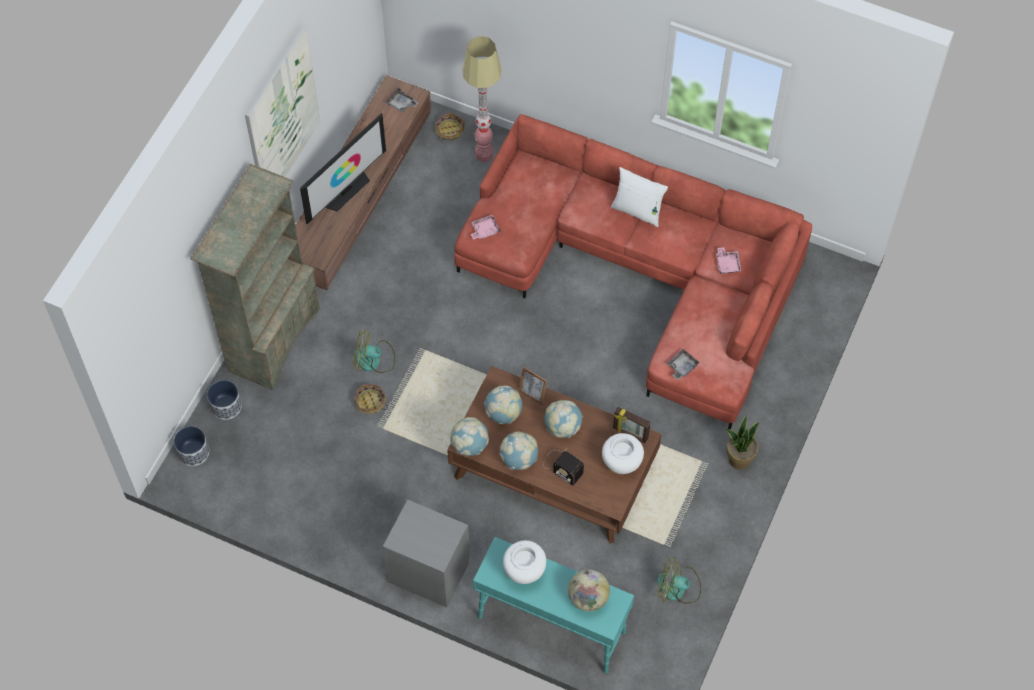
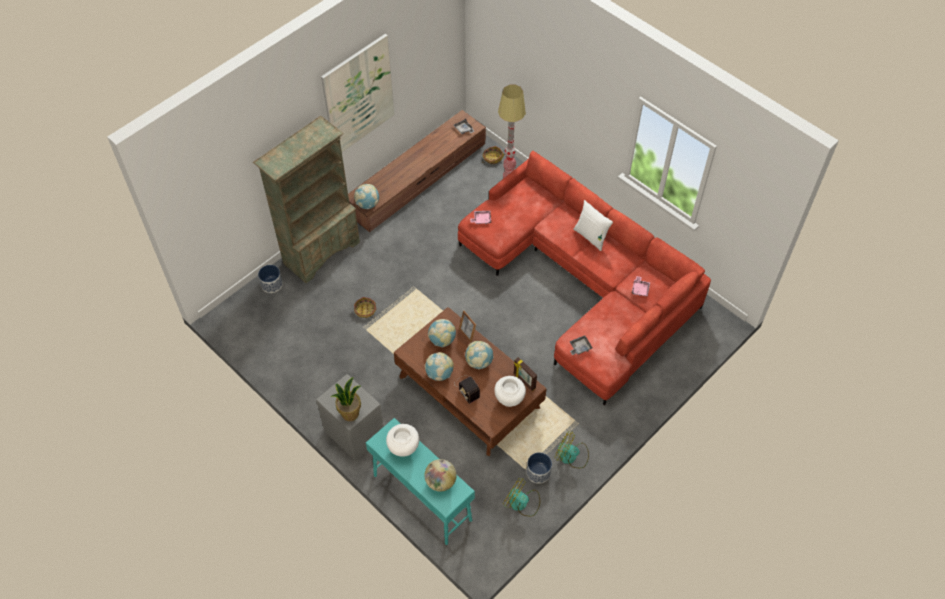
camera: 20 degrees right, 5 degrees down
(193, 452) = (238, 306): planter -> planter (538, 472)
(345, 190) = (404, 171): television -> none
(373, 360) = (379, 285): fan -> fan (571, 456)
(470, 445) = (410, 354): globe -> globe (367, 204)
(739, 459) = (602, 427): potted plant -> potted plant (350, 413)

